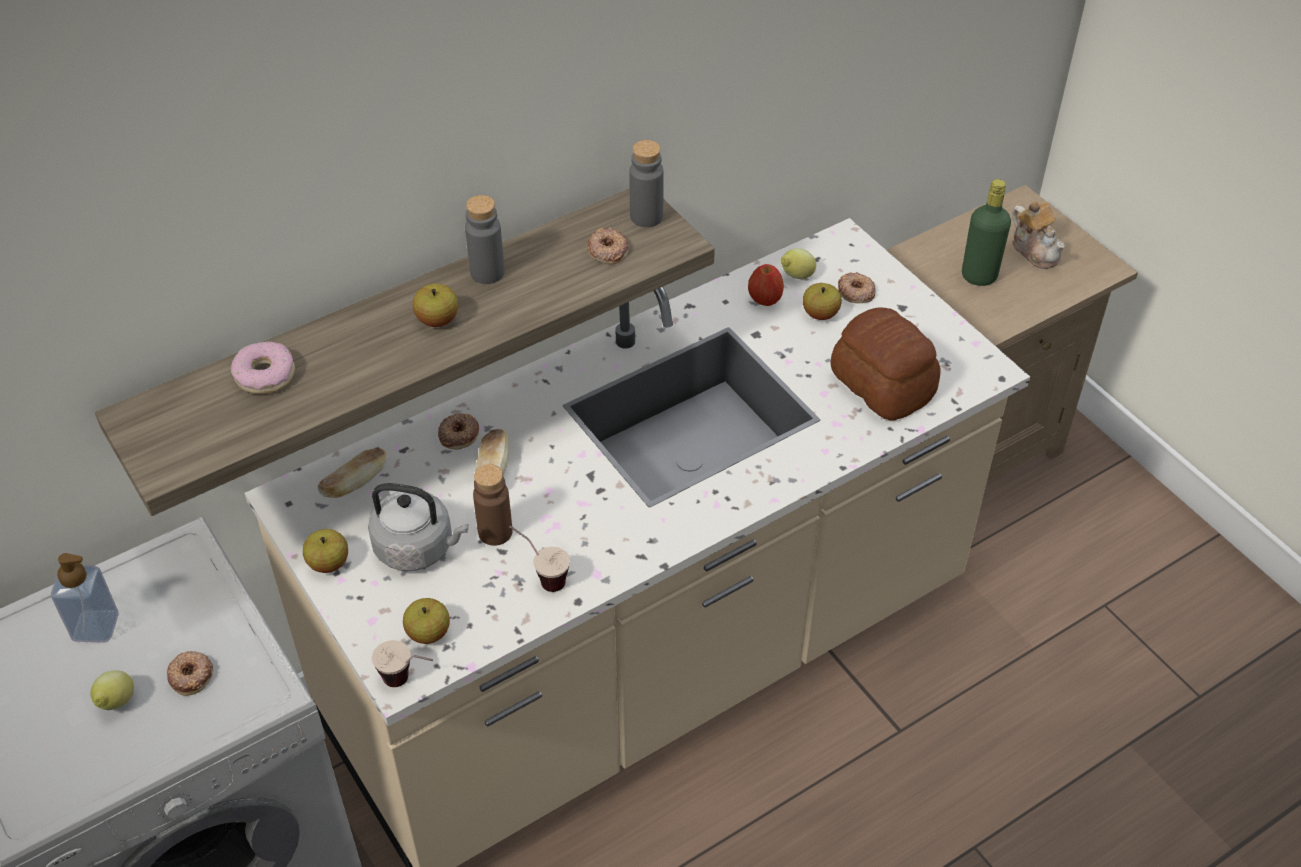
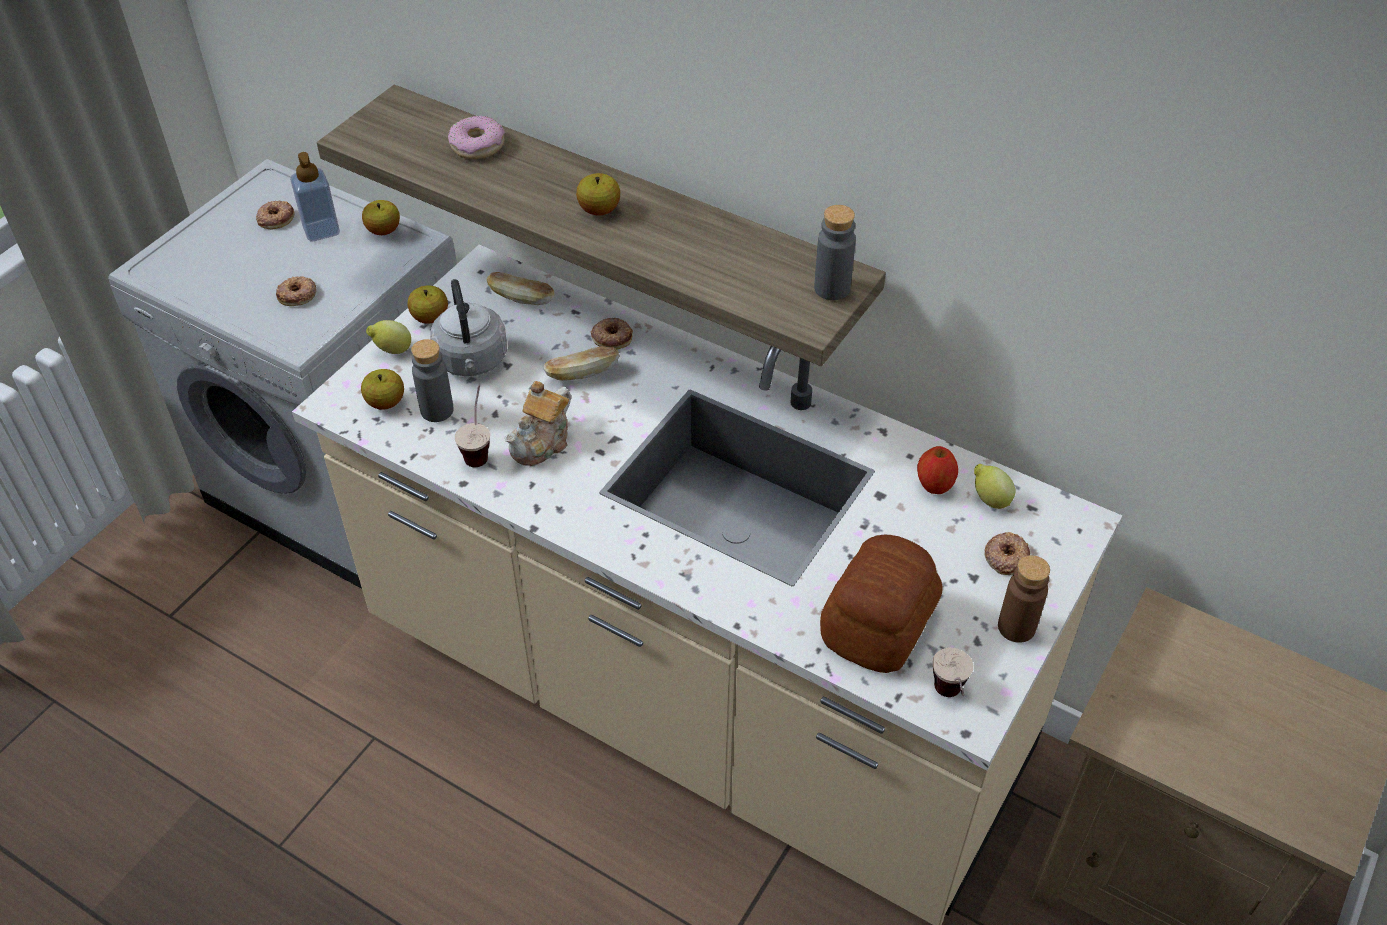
camera: 65 degrees right, 0 degrees up
(116, 703) = (257, 269): lemon -> lemon (392, 350)
(409, 683) = (330, 410): cup -> cup (949, 700)
(487, 272) = (679, 217): grey bottle -> grey bottle (437, 410)
(495, 532) = (513, 401): brown bottle -> brown bottle (1016, 627)
(607, 250) = (763, 279): donut -> donut (275, 218)
(820, 314) = (948, 537): apple -> apple (383, 230)
(979, 276) = (1198, 700): green bottle -> none
(1035, 250) = (1295, 747): teapot -> teapot (542, 443)

